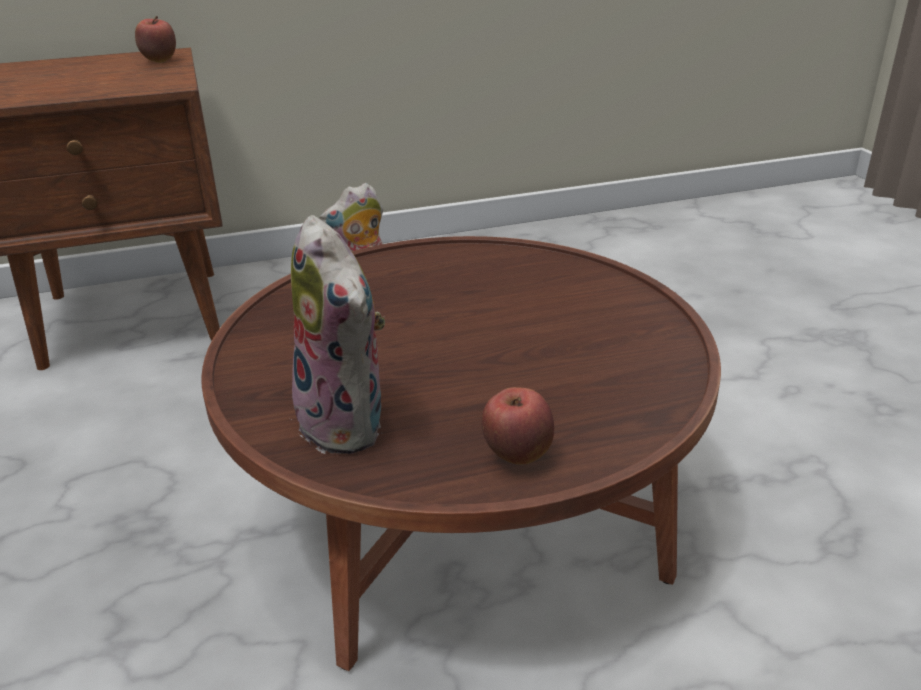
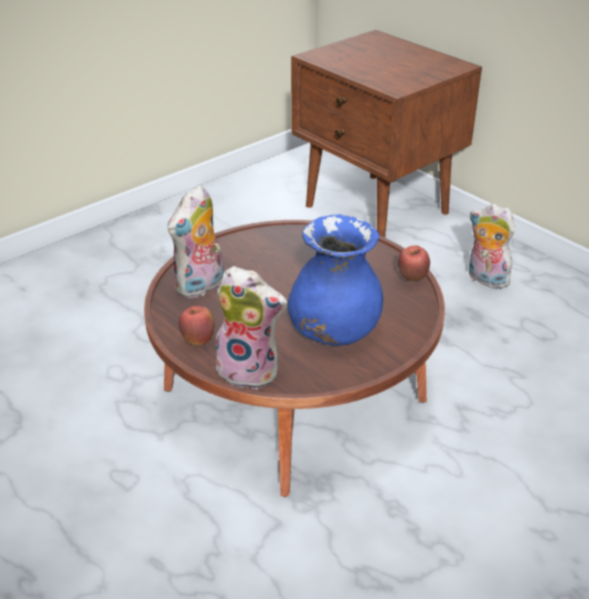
camera: 65 degrees right, 5 degrees up
(159, 61) = (439, 70): apple -> apple (412, 277)
(568, 330) = (334, 332): none -> blue vase
(624, 421) = (251, 370): none -> plush toy

